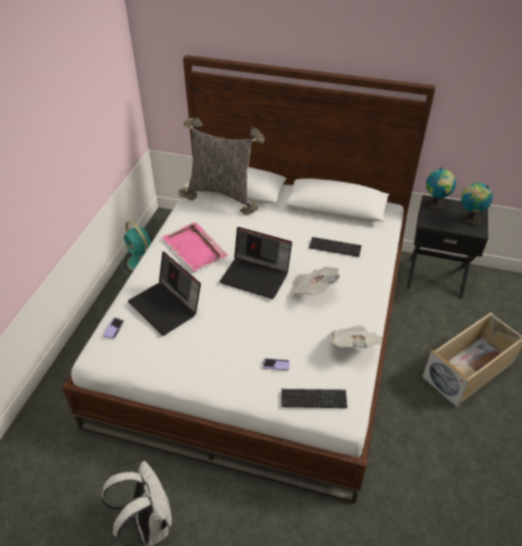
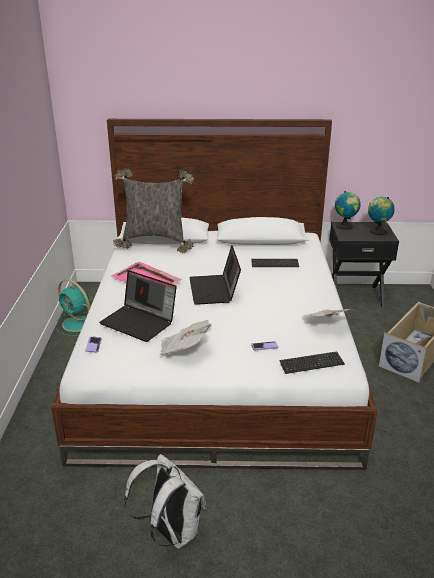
camera: 15 degrees left, 15 degrees down
(256, 276) = (214, 290): laptop -> laptop turned 75 degrees clockwise
(313, 290) = (270, 293): newspaper -> newspaper (184, 349)

